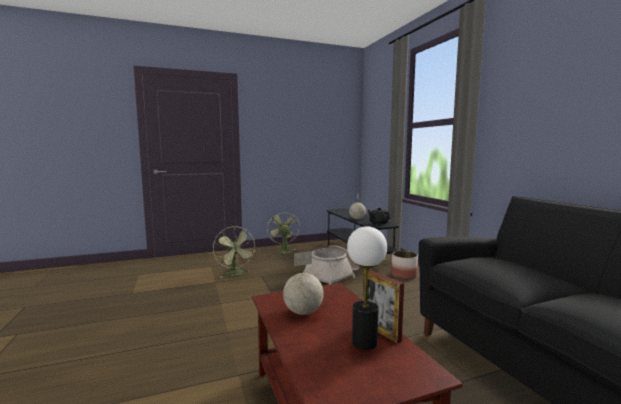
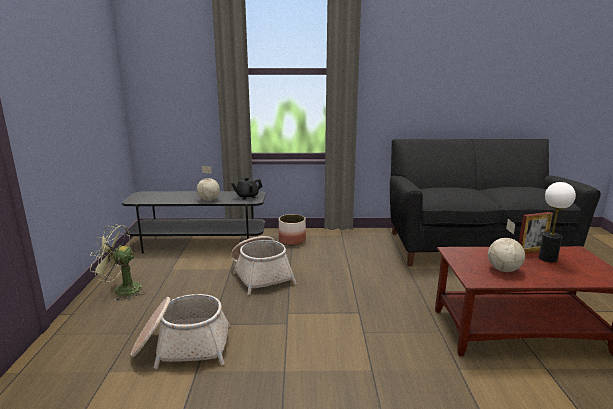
camera: 70 degrees left, 10 degrees up
(236, 274) = (182, 346): green fan -> basket

